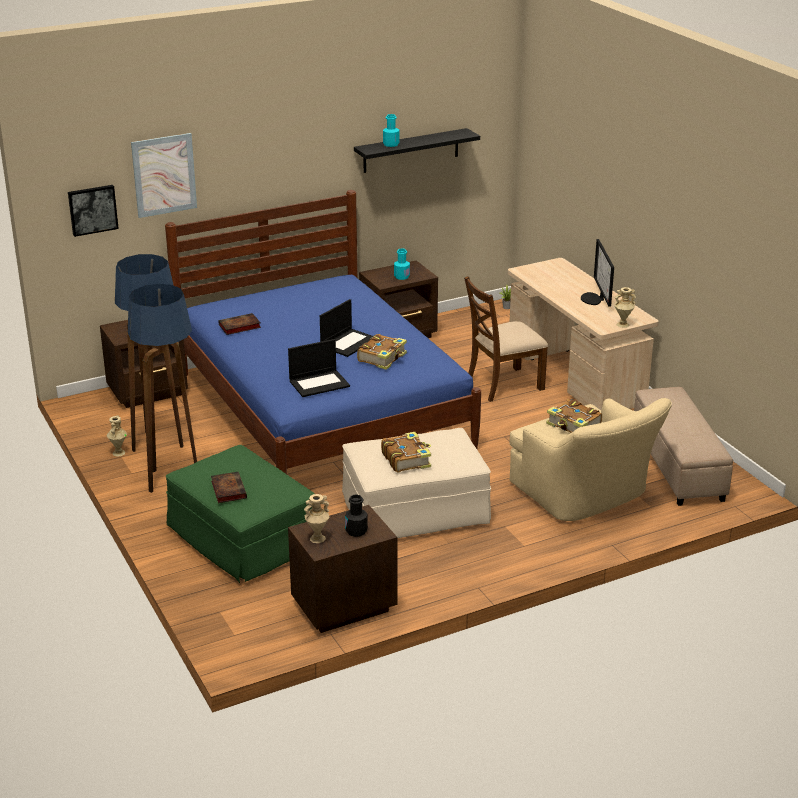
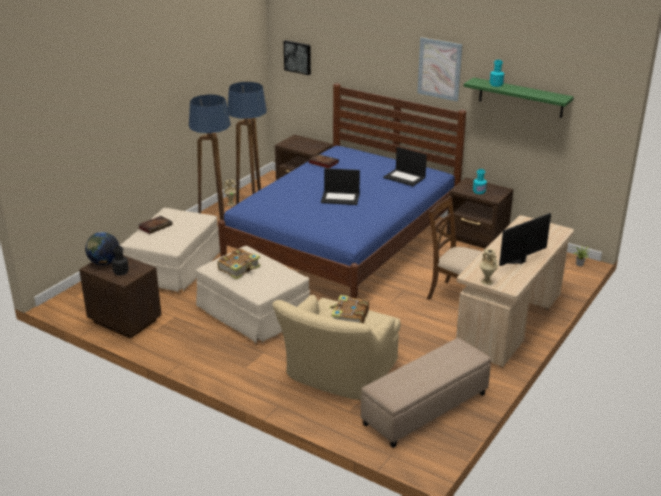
camera: 60 degrees right, 0 degrees up
(164, 175) = (340, 50): picture -> picture (439, 69)
(244, 538) = (174, 267): green ottoman -> beige ottoman
(317, 538) = (104, 262): beige vase -> globe
(319, 383) = (276, 205): laptop -> laptop (405, 177)
(383, 358) = (332, 214): book -> none
(411, 150) = (520, 97): black shelf -> green shelf

